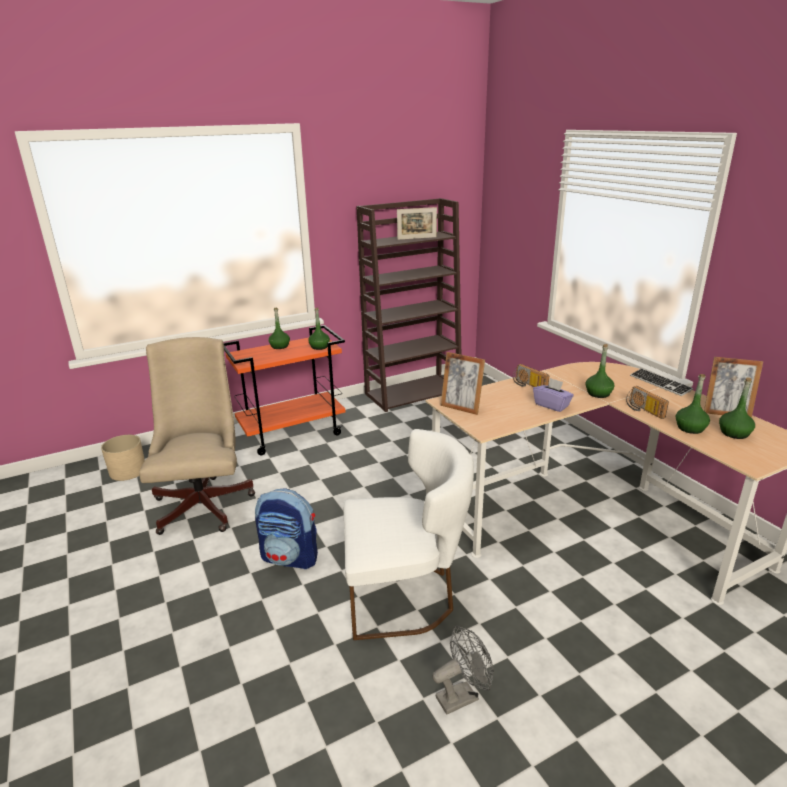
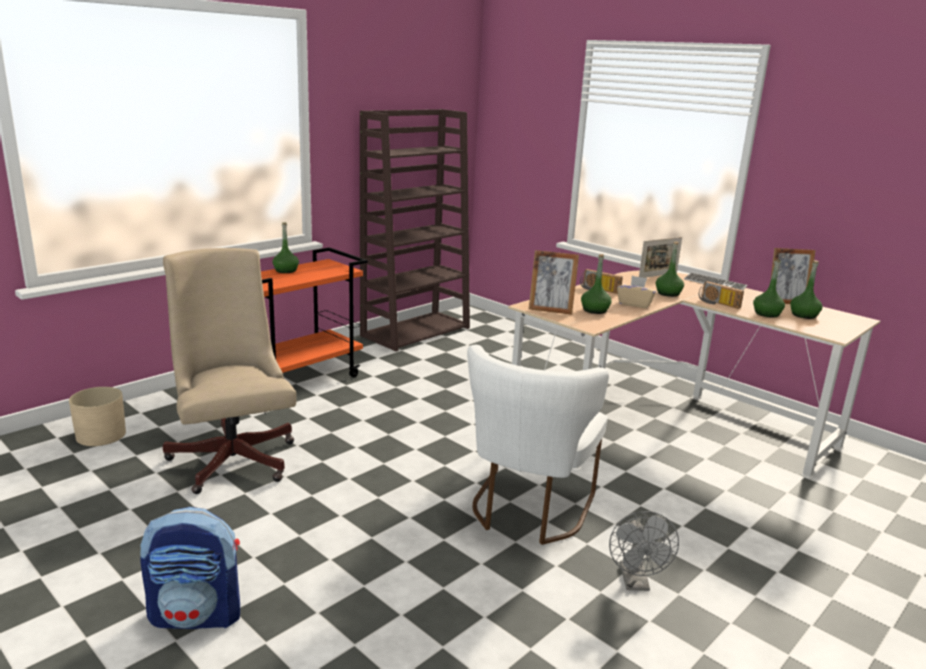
camera: 20 degrees left, 5 degrees down
(290, 557) = (378, 495): backpack -> backpack (197, 615)
(319, 347) = (335, 270): green bottle -> green bottle (594, 310)
(405, 595) = (527, 511): white chair -> white chair turned 135 degrees clockwise
(417, 238) = (424, 150): picture frame -> picture frame (658, 275)
(462, 696) = (636, 583): grey fan -> grey fan turned 135 degrees clockwise
(552, 405) = (634, 304): purple tissue box -> beige tissue box

